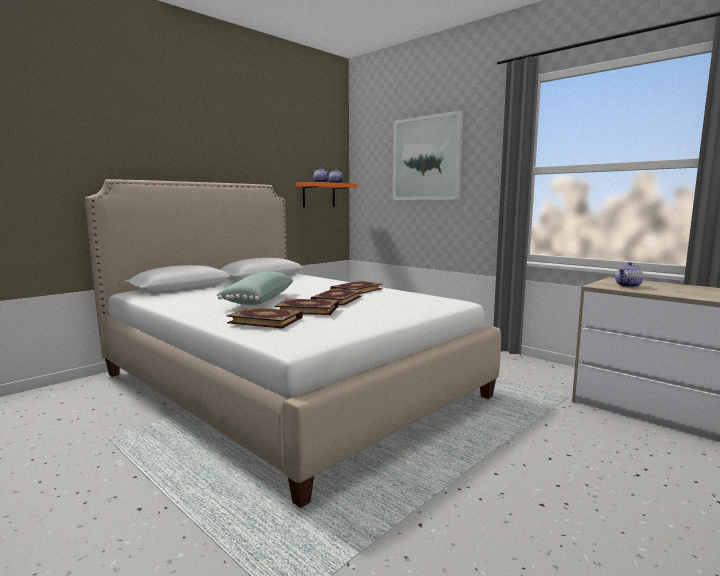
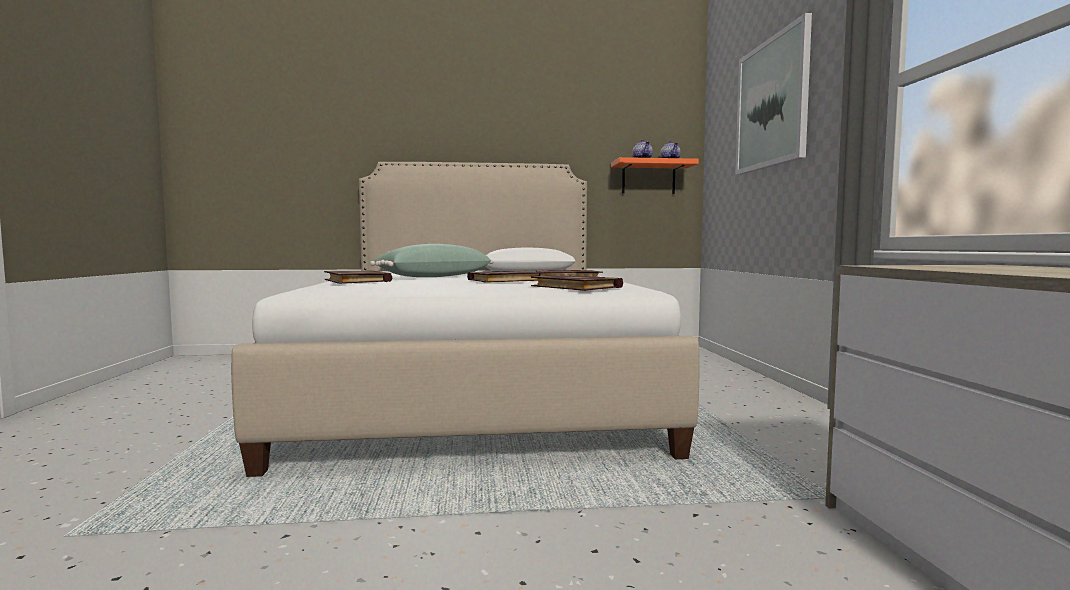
camera: 40 degrees right, 5 degrees down
(308, 309) = (431, 279): book -> book (577, 286)
(628, 286) = (955, 267): teapot -> none

